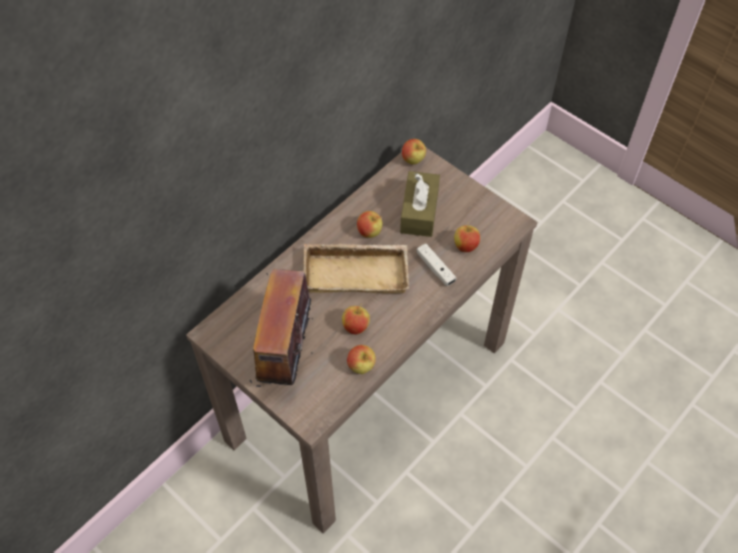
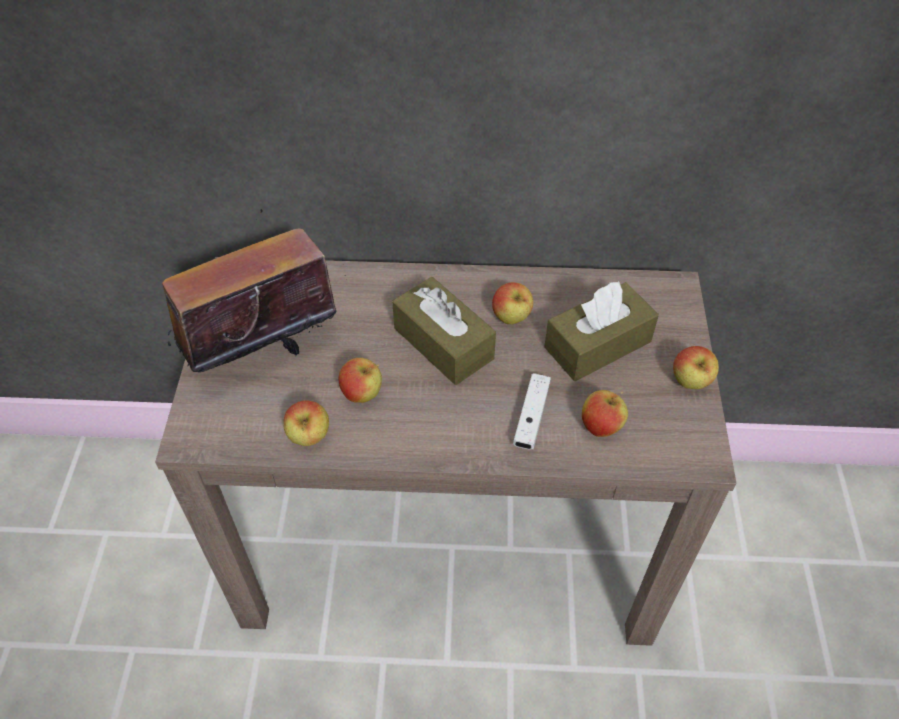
camera: 50 degrees right, 5 degrees down
(357, 271) = (443, 343): beige tray -> brown tissue box
(413, 160) = (665, 289): apple -> apple (690, 382)

